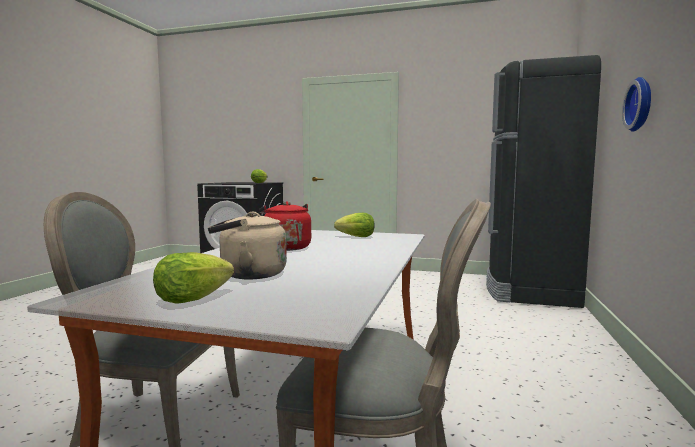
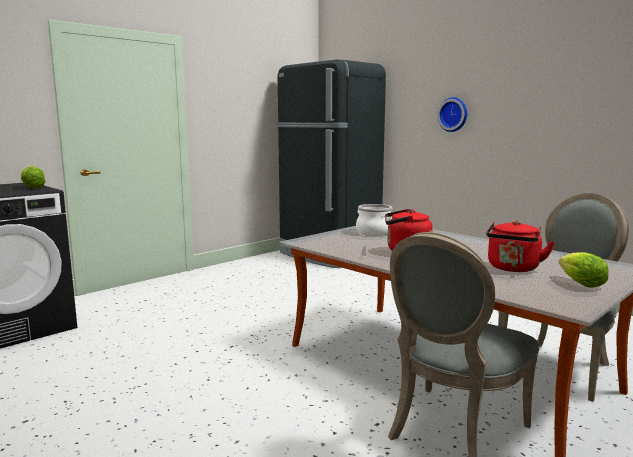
camera: 60 degrees left, 5 degrees up
(249, 275) = (513, 269): beige kettle -> red kettle
(356, 237) = (374, 232): lettuce -> cooking pot

